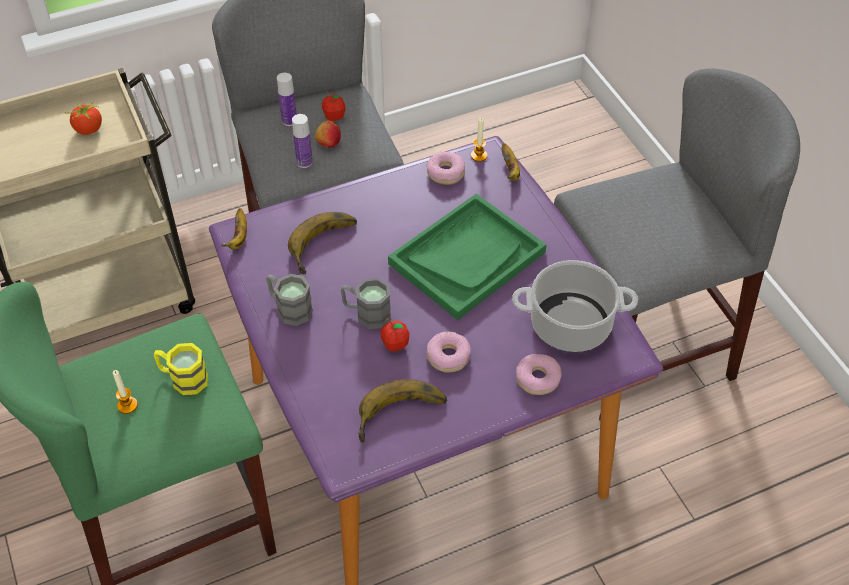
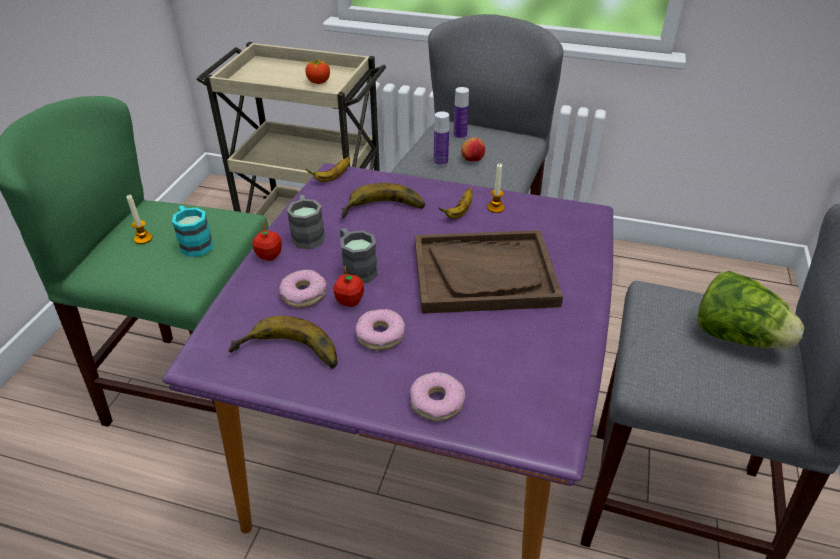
camera: 40 degrees right, 10 degrees down
(183, 378) = (194, 243): yellow mug -> turquoise mug
(334, 117) = (495, 146): apple -> apple (269, 256)
(446, 173) = (536, 210): donut -> donut (304, 294)
(467, 258) = (484, 274): green tray -> brown tray
(479, 155) = (578, 212): candle -> candle (495, 208)
(510, 170) = (596, 234): banana -> banana (459, 212)
(571, 324) = (522, 377): cooking pot -> none
(662, 204) = (736, 336): none -> lettuce

